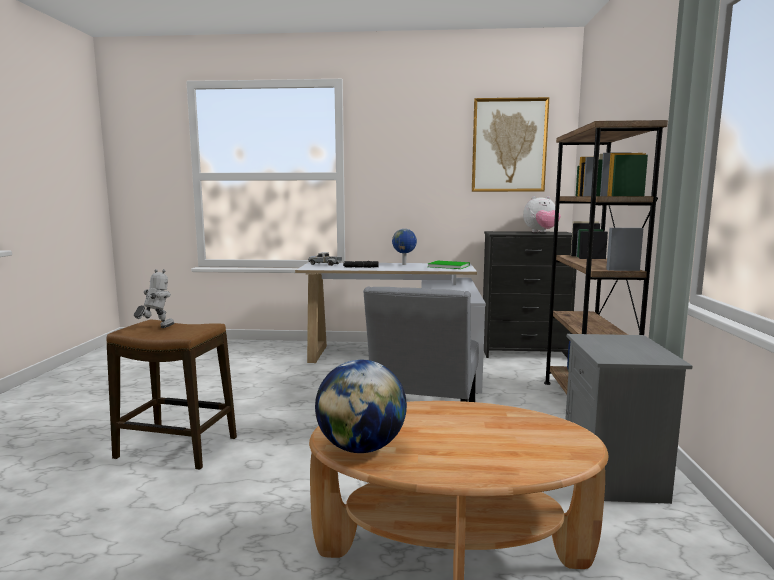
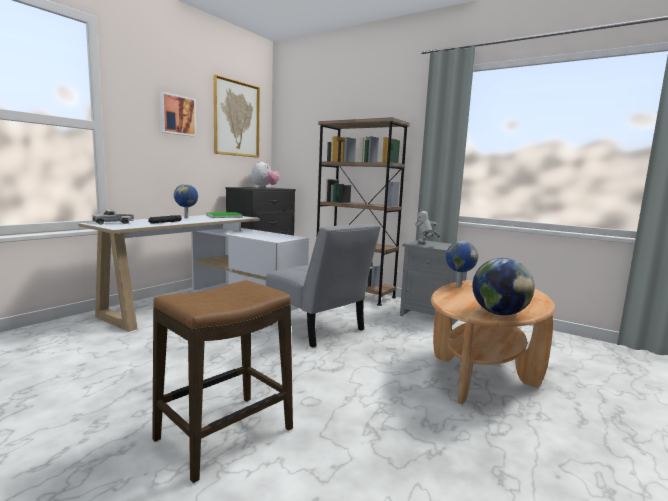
camera: 60 degrees left, 0 degrees up
(156, 328) = (211, 299): toy robot -> toy robot (425, 244)
(423, 154) = (177, 115): none -> picture
(481, 408) = (458, 285): none -> globe

